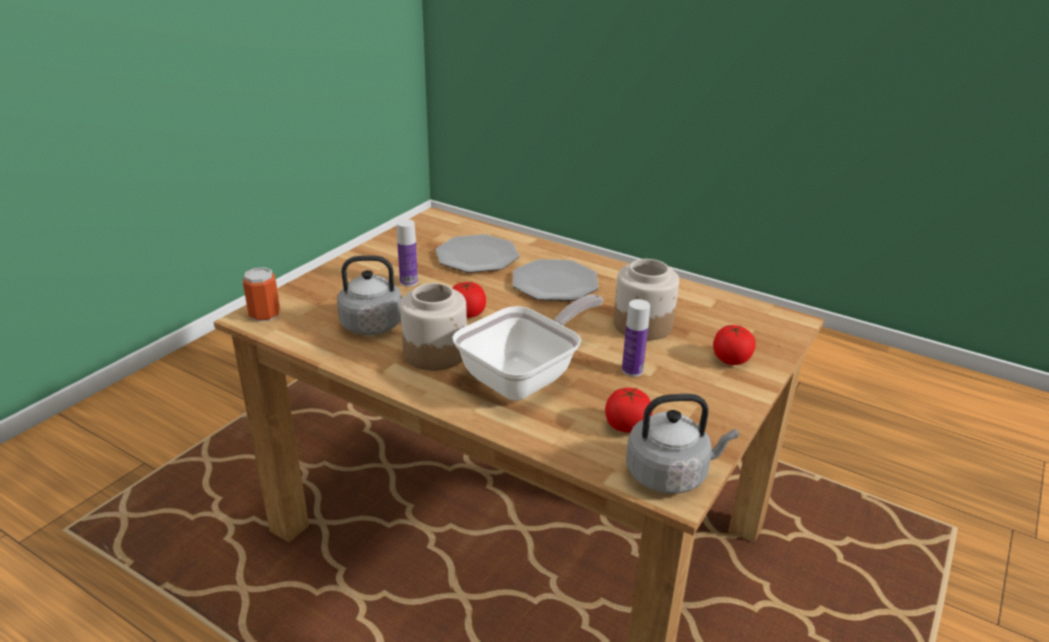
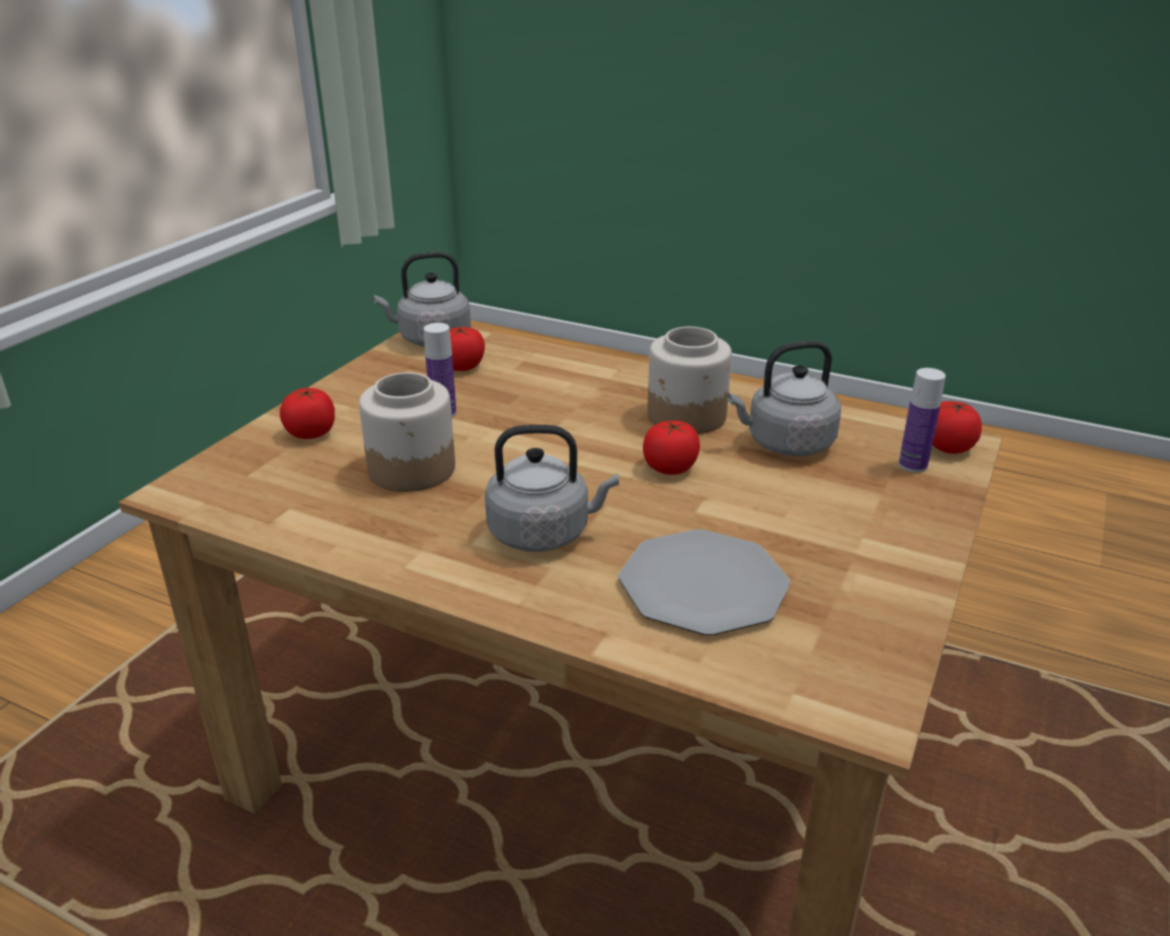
camera: 175 degrees right, 0 degrees up
(265, 314) = (948, 447): can -> tomato
(409, 282) = (791, 515): bottle -> bottle (912, 465)
(526, 377) = (569, 400): frying pan -> none
(554, 283) = (544, 533): plate -> grey kettle

